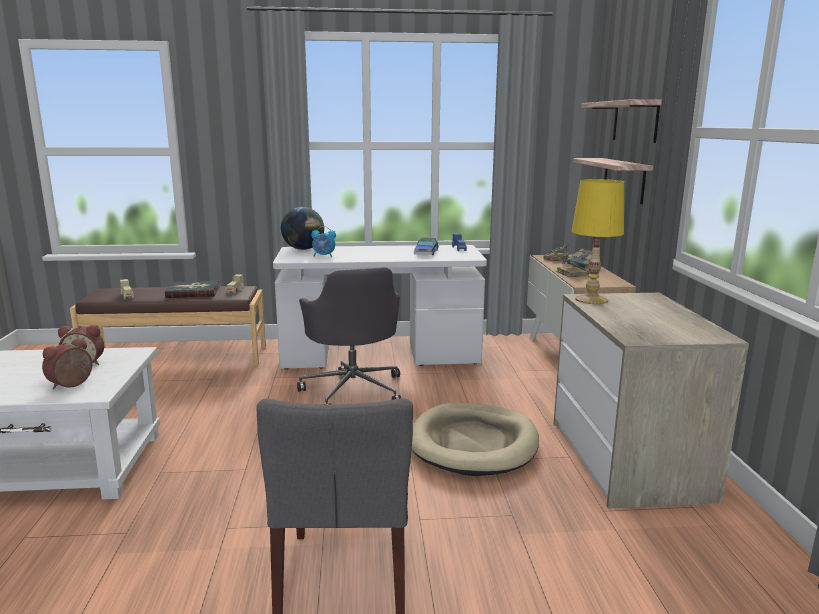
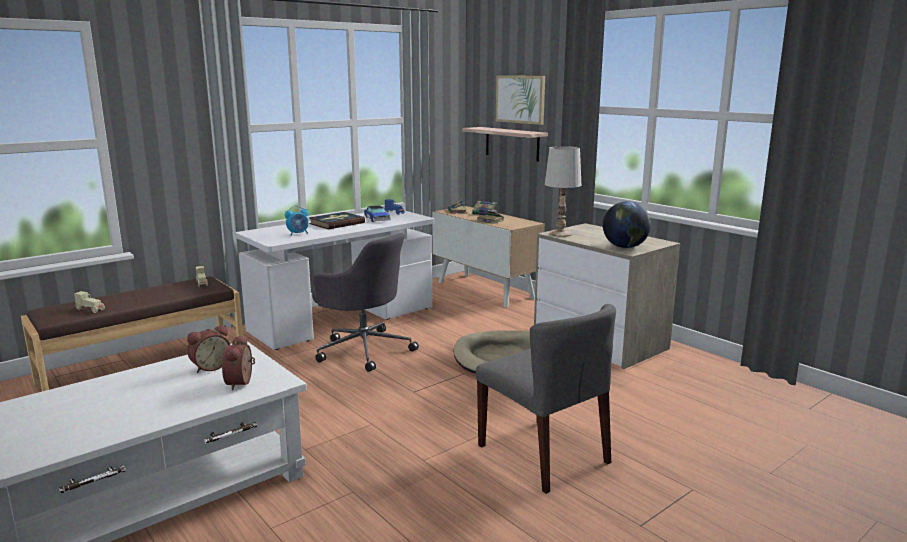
camera: 35 degrees left, 0 degrees up
(193, 292) = (159, 292): book -> book (336, 223)
(303, 249) = (263, 231): globe -> globe (625, 247)
(591, 299) = (560, 234): yellow table lamp -> white table lamp
(635, 121) = (520, 99): shelf -> picture

